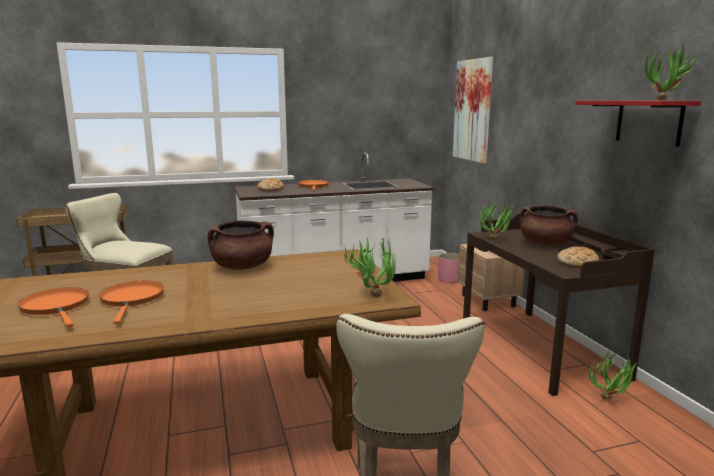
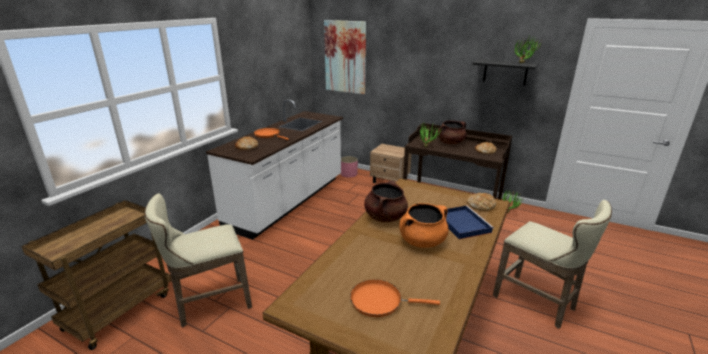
camera: 45 degrees left, 10 degrees up
(132, 299) = (401, 269): orange frying pan -> none
(211, 292) = (422, 241): none -> orange cooking pot
(293, 297) = (461, 223): none -> blue tray
(371, 294) = (481, 204): potted plant -> bread
(648, 122) = (505, 72): red shelf -> black shelf

